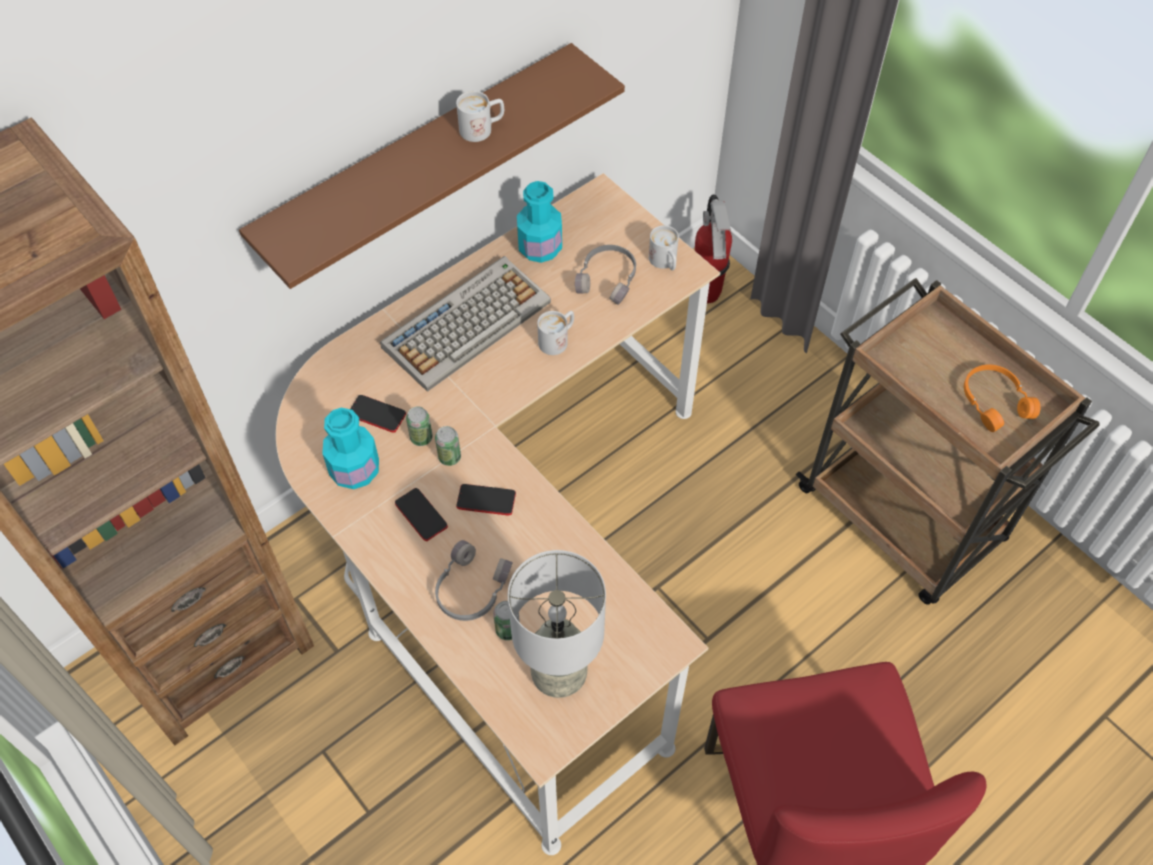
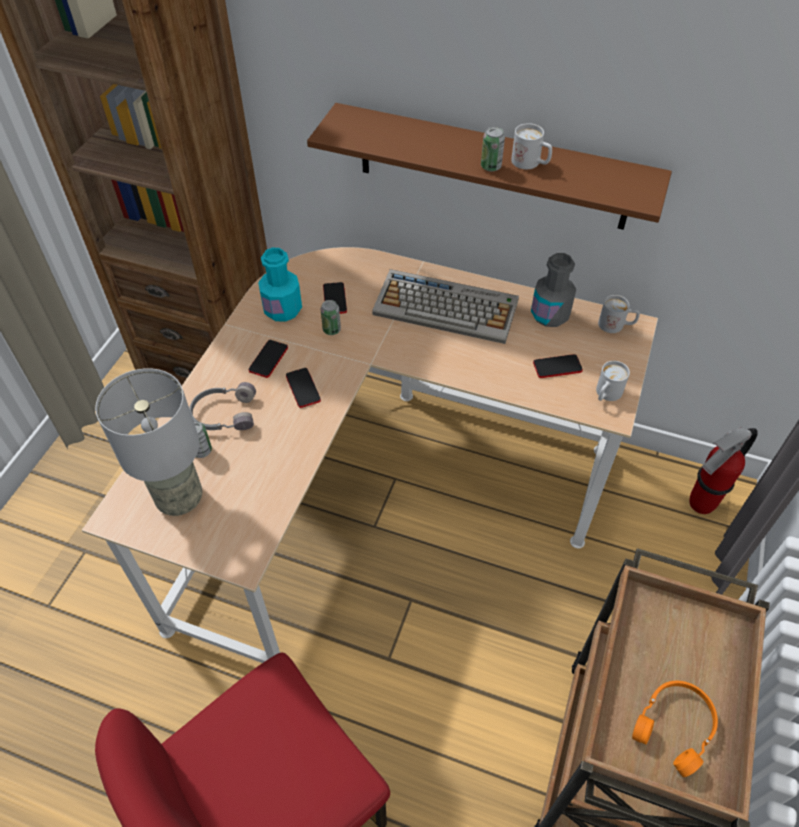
camera: 60 degrees right, 5 degrees down
(449, 457) = (326, 352): can -> can (491, 166)
(540, 247) = (550, 315): turquoise bottle -> grey bottle
(558, 339) = (474, 363): white mug -> white mug (616, 325)
(608, 279) = (557, 367): grey headphones -> phone

